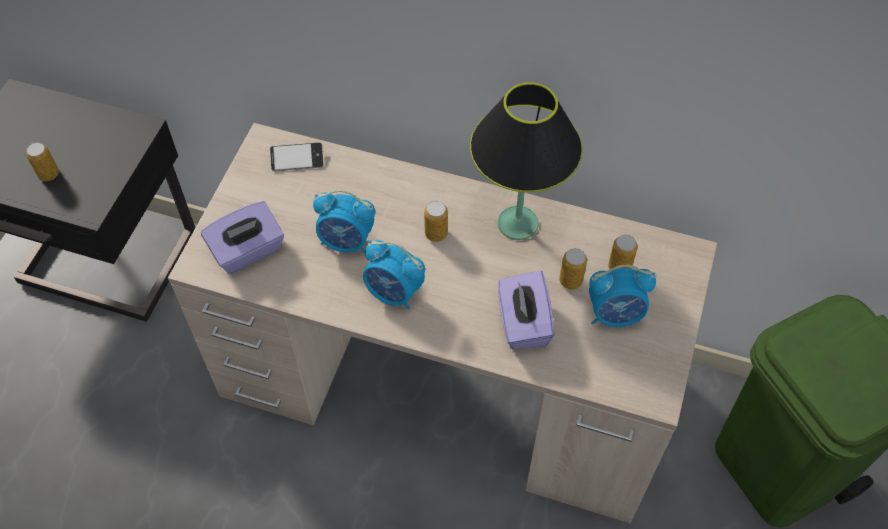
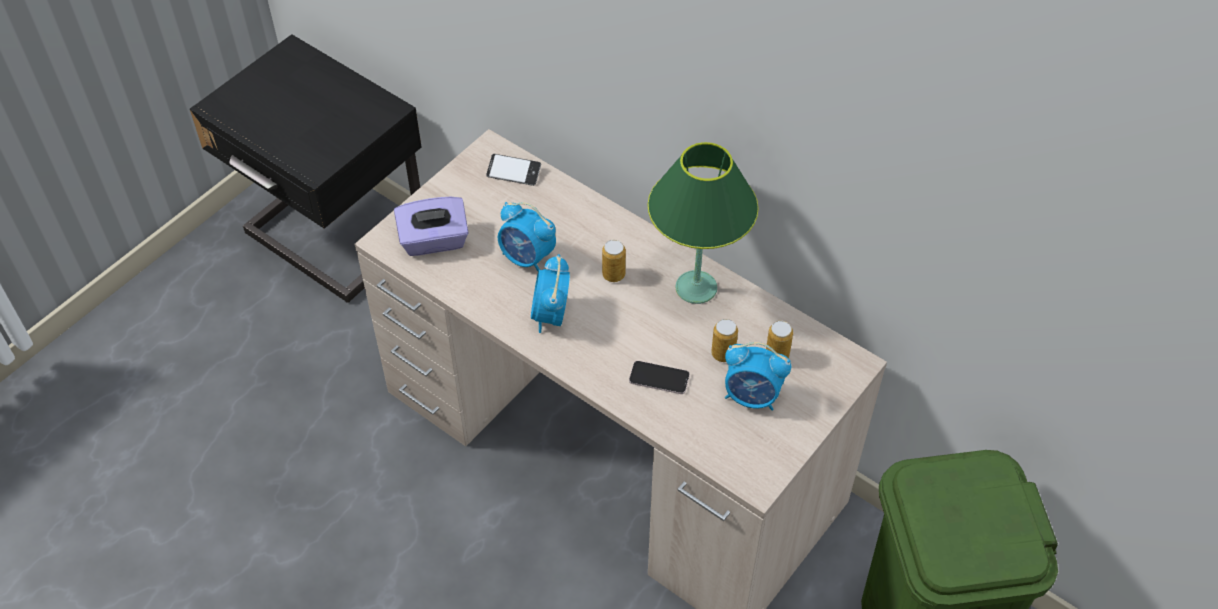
camera: 20 degrees right, 5 degrees down
(49, 174) = (292, 128): can -> none
(394, 293) = (551, 315): alarm clock -> alarm clock turned 45 degrees clockwise
(518, 223) = (696, 287): black table lamp -> green table lamp
(523, 323) = (659, 378): purple tissue box -> phone

